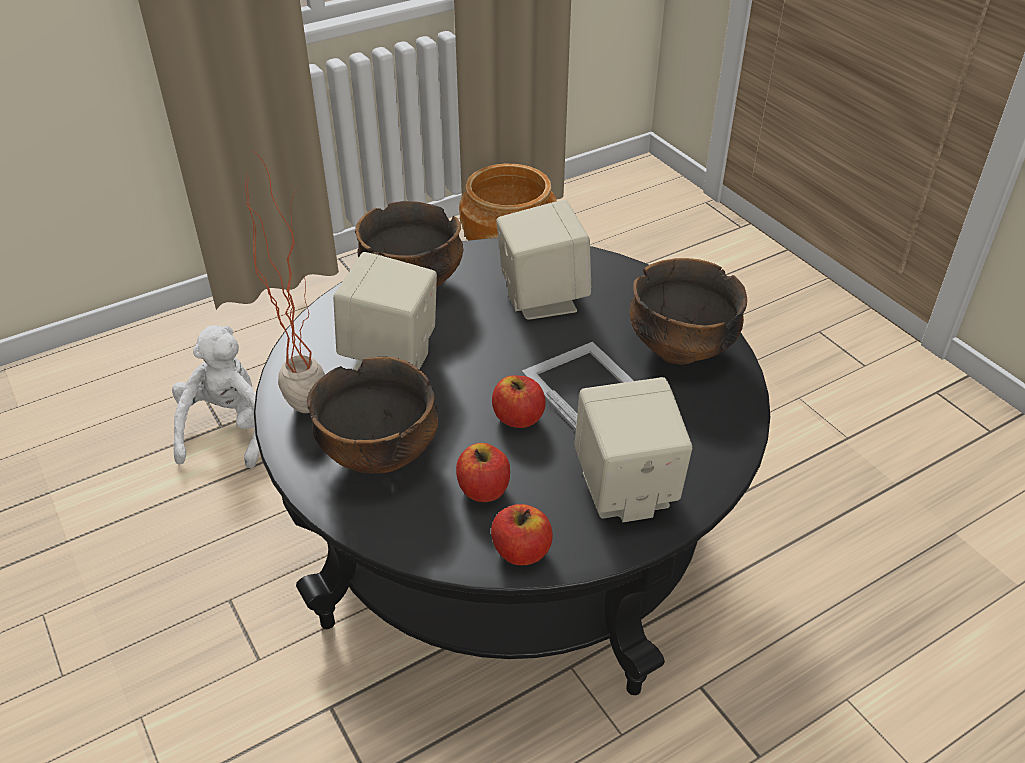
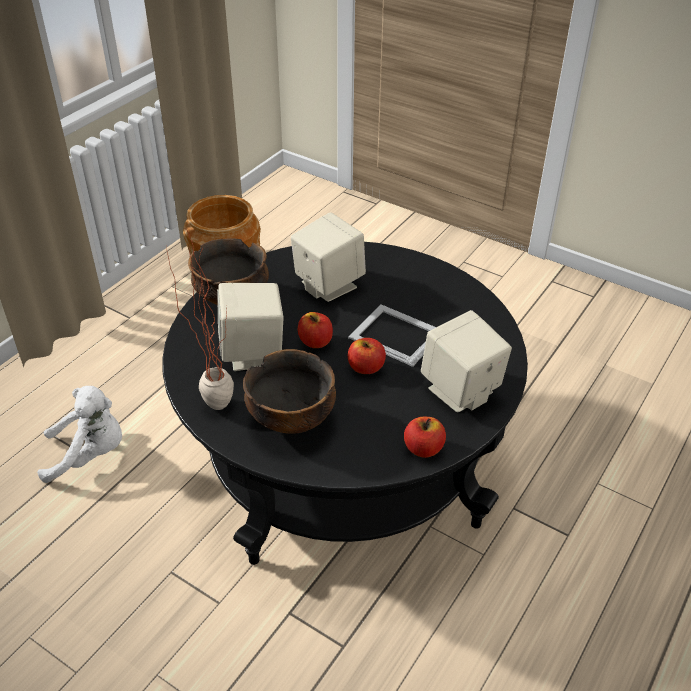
camera: 25 degrees left, 0 degrees up
(227, 430) = (90, 454): white plush toy -> white plush toy turned 105 degrees clockwise
(484, 489) = (375, 419): apple -> apple (315, 341)
(680, 348) = (436, 292): bowl -> none

